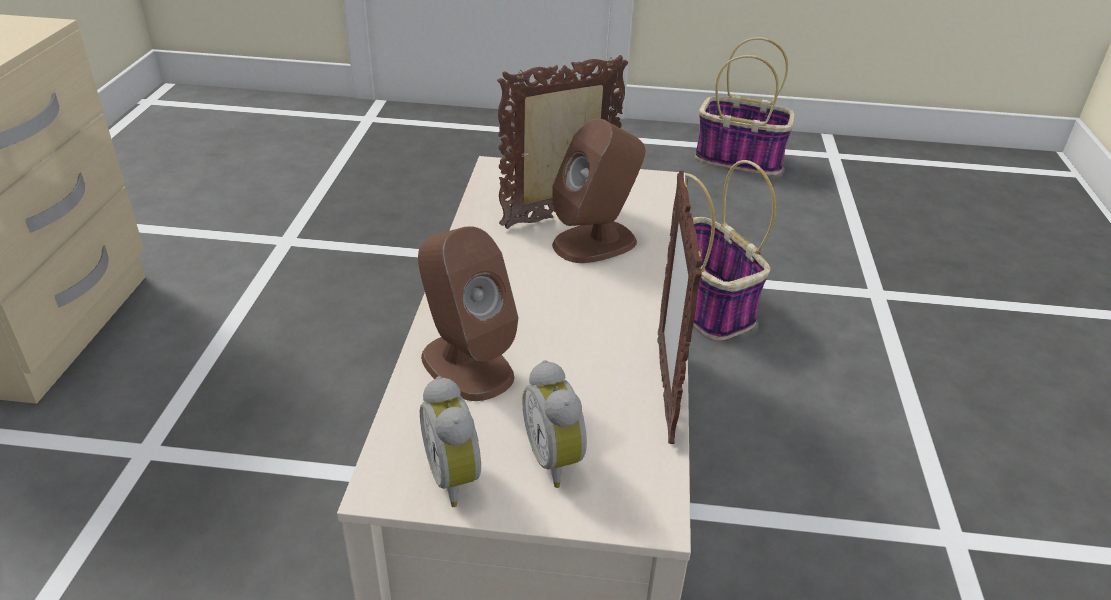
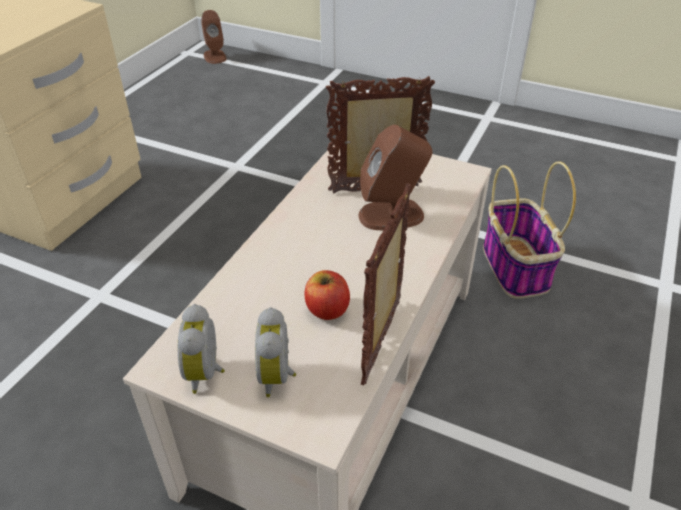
camera: 20 degrees right, 5 degrees up
(466, 365) = (253, 292): brown speaker -> brown speaker (215, 56)
(575, 367) = (327, 309): none -> apple
(740, 159) = (597, 152): basket -> none

